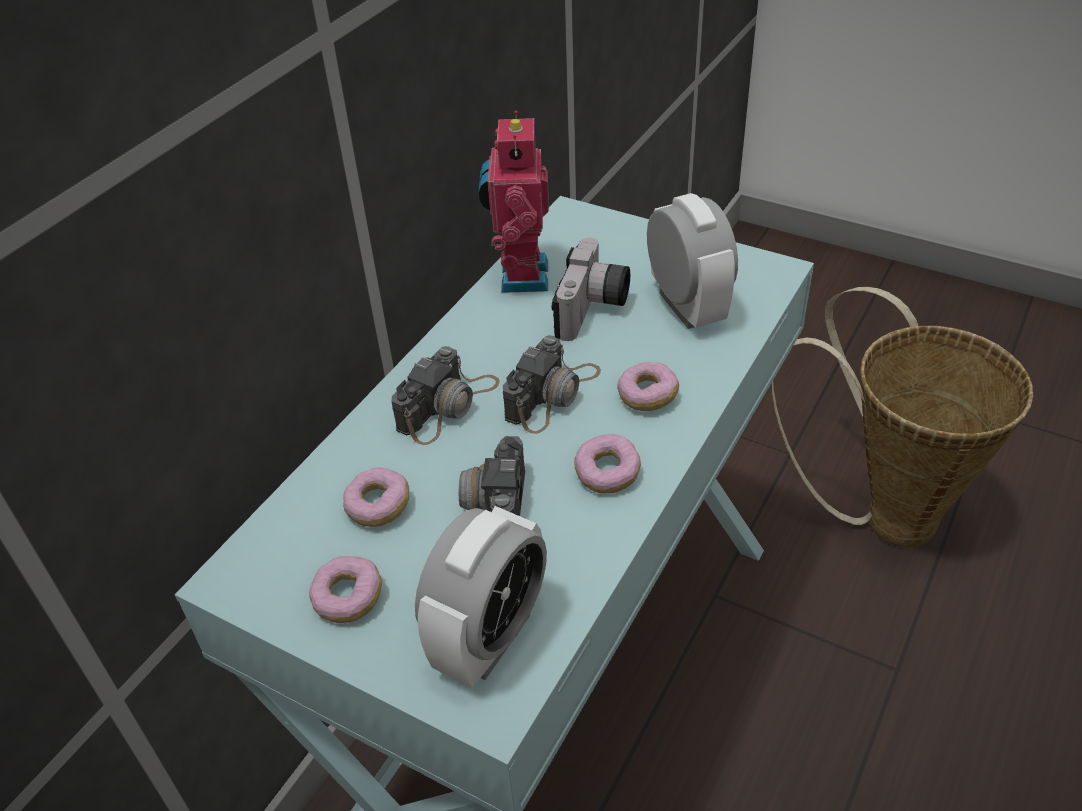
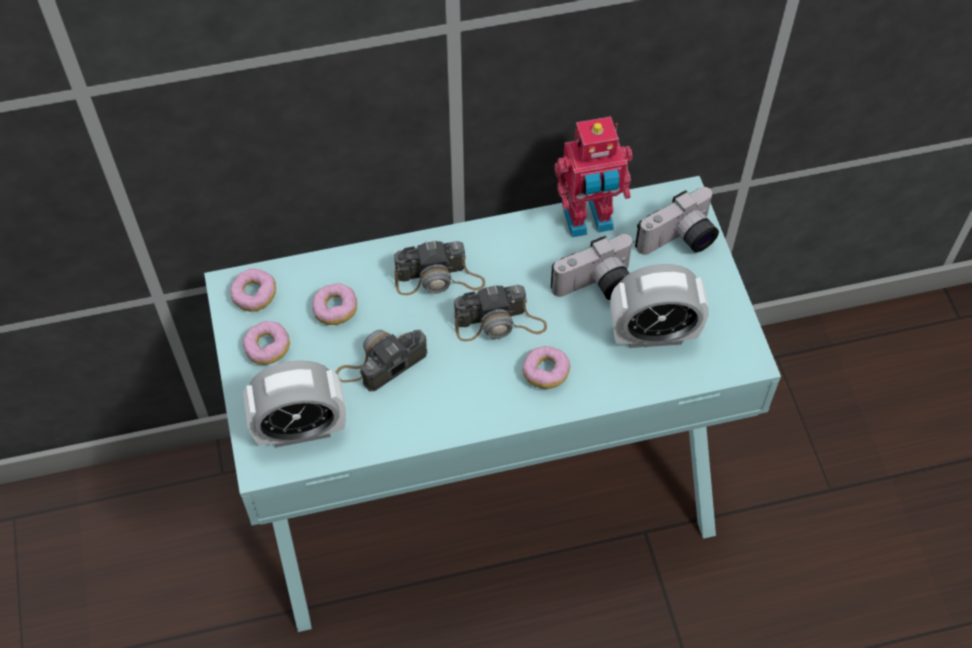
camera: 45 degrees right, 15 degrees up
(520, 276) = (588, 221): toy robot -> toy robot turned 150 degrees counterclockwise
(607, 474) = (461, 398): donut -> donut (254, 295)
(610, 239) = (679, 241): none -> camera
(687, 306) = (653, 334): alarm clock -> alarm clock turned 60 degrees clockwise
(884, 514) = (834, 594): basket -> none

